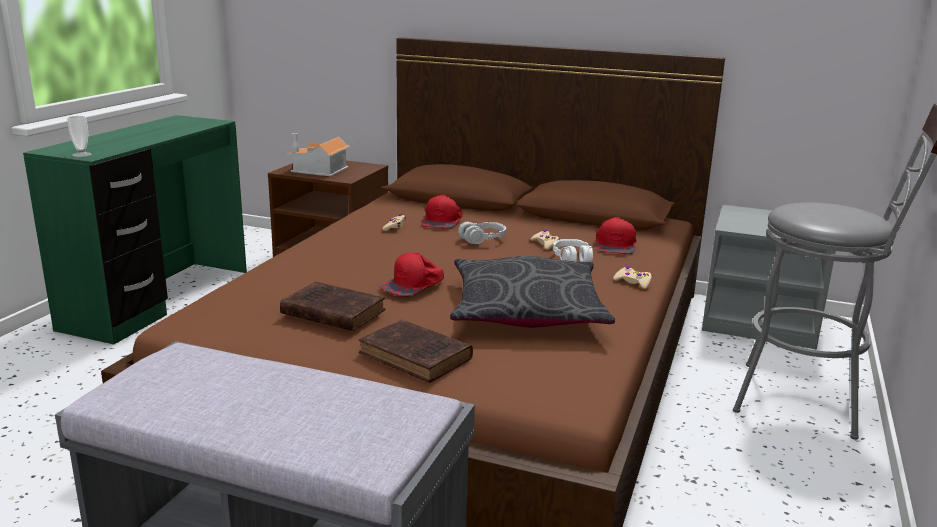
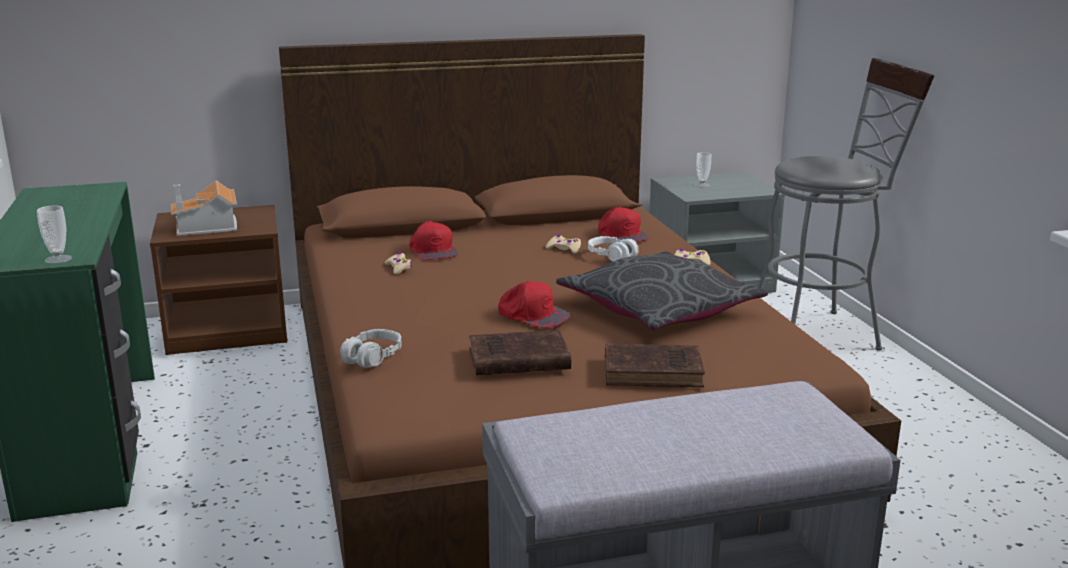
camera: 35 degrees left, 0 degrees up
(413, 284) = (533, 315): red cap -> red cap turned 60 degrees counterclockwise
(482, 239) = (505, 259): grey headphones -> grey headphones (372, 358)
(761, 220) = (702, 185): none -> cup

